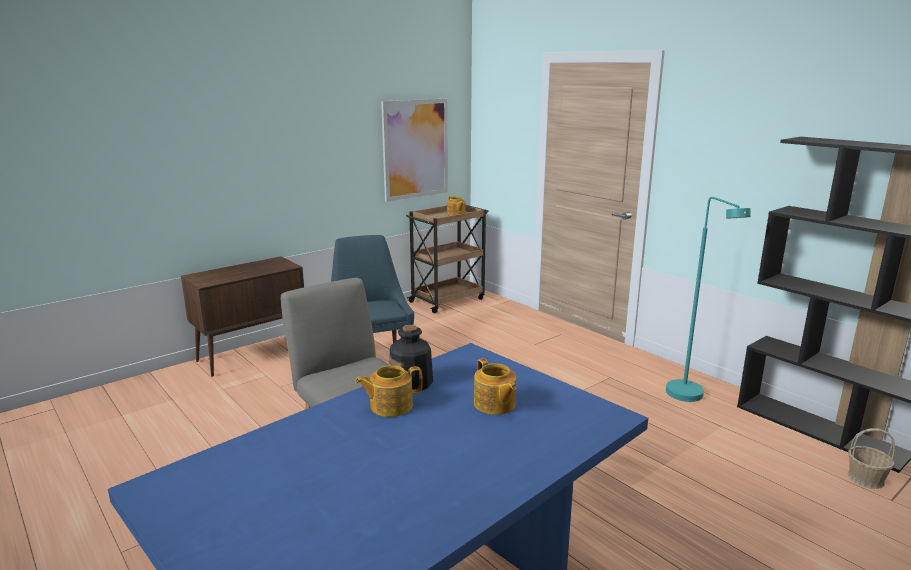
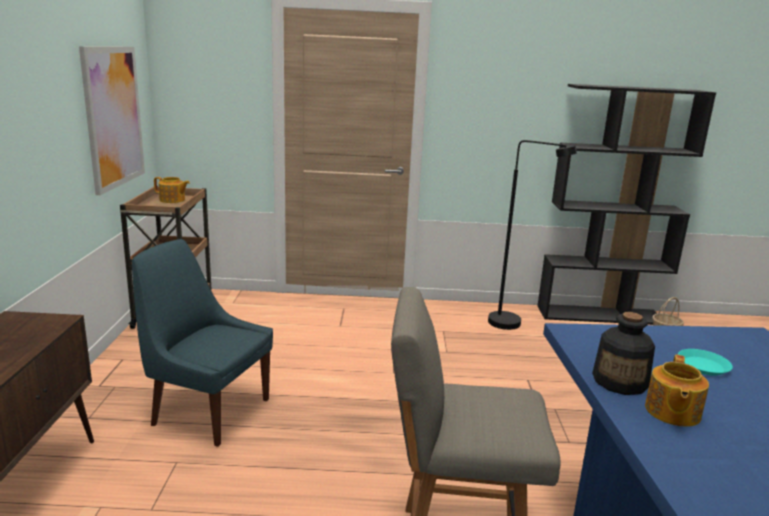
camera: 50 degrees left, 0 degrees up
(494, 404) = (703, 366): teapot -> turquoise plate
(690, 398) = (513, 324): turquoise floor lamp -> black floor lamp

